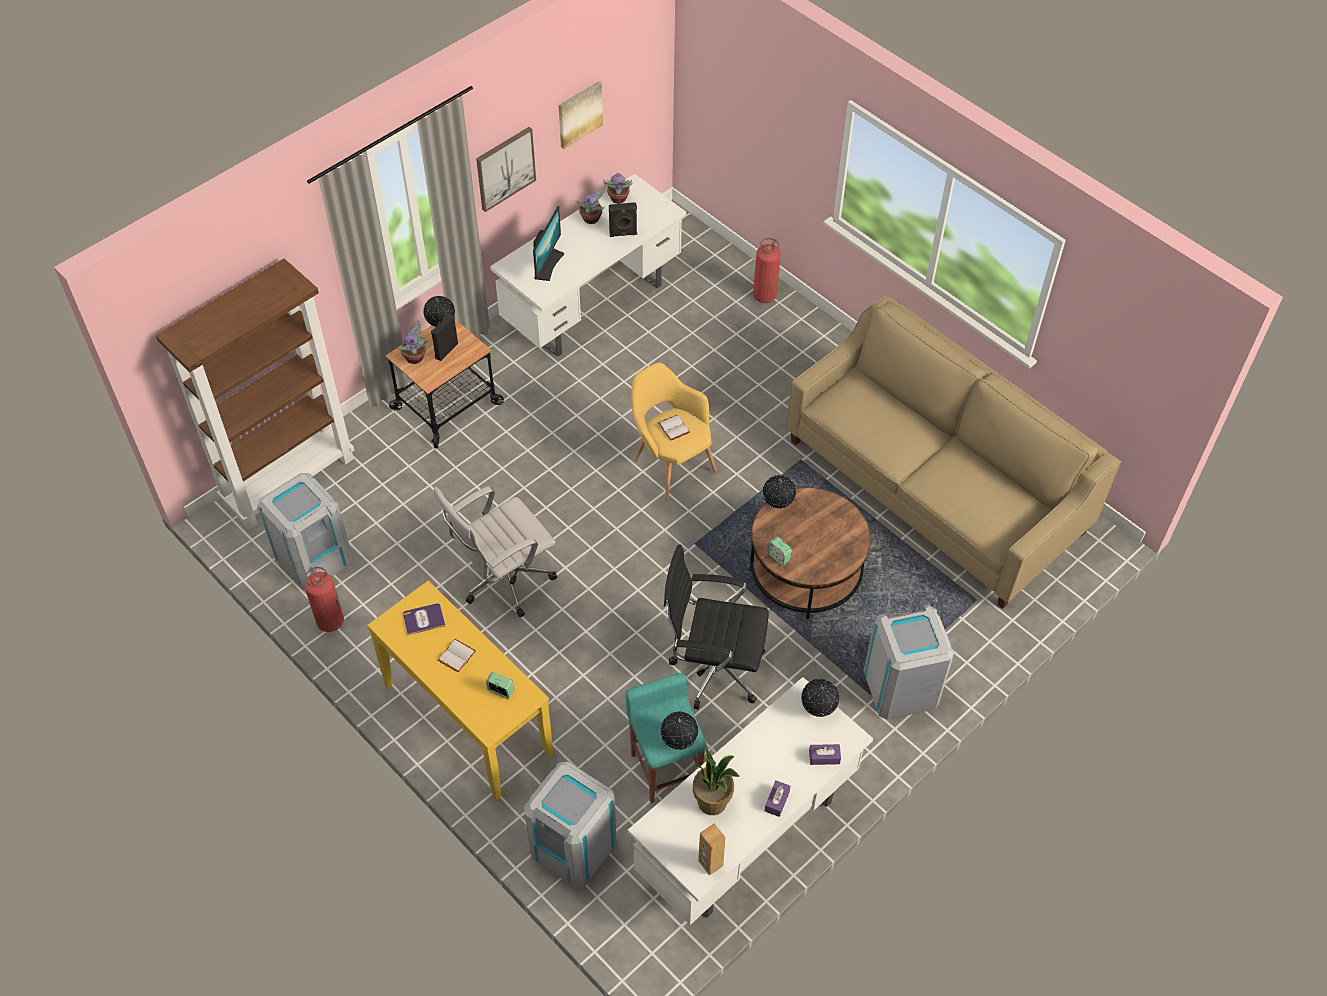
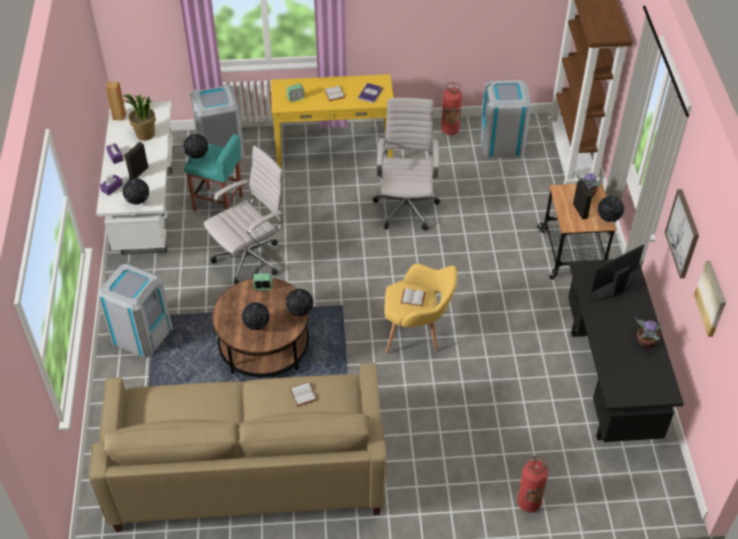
camera: 130 degrees right, 5 degrees down
(547, 265) = (613, 288): monitor -> monitor turned 90 degrees clockwise
(592, 305) = (609, 383): white desk -> black desk
(618, 199) = (657, 372): potted plant -> none
(623, 234) = (611, 351): black speaker -> black speaker (138, 172)
(713, 669) = (251, 258): black office chair -> white office chair
(828, 525) = (257, 327): none -> globe
(868, 424) = (302, 394): none -> white book

